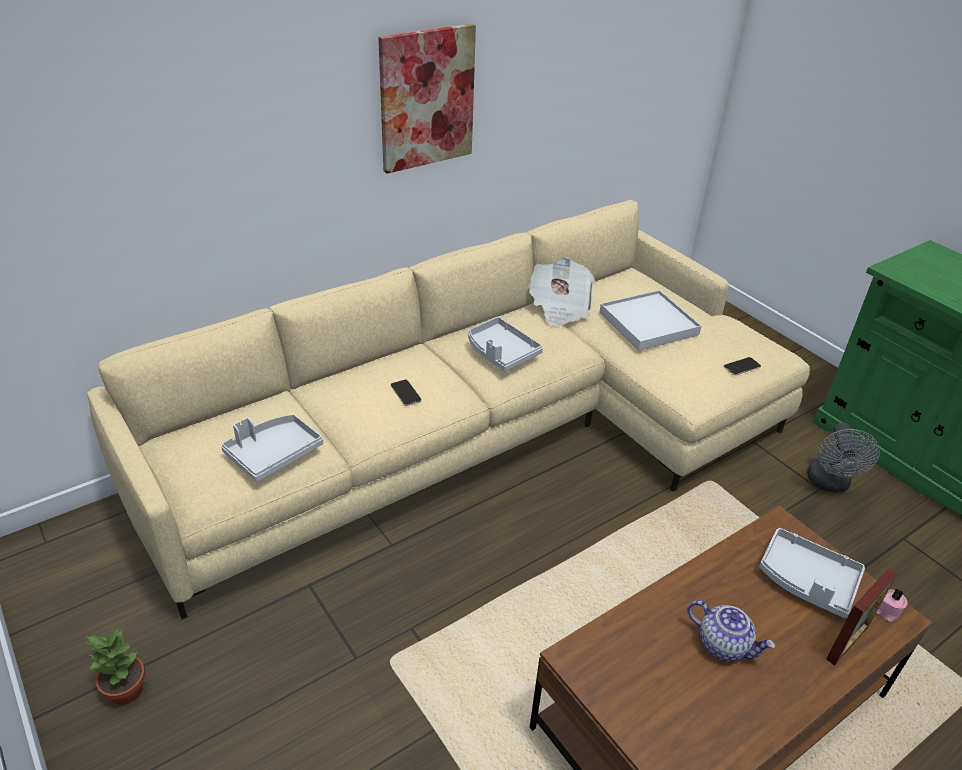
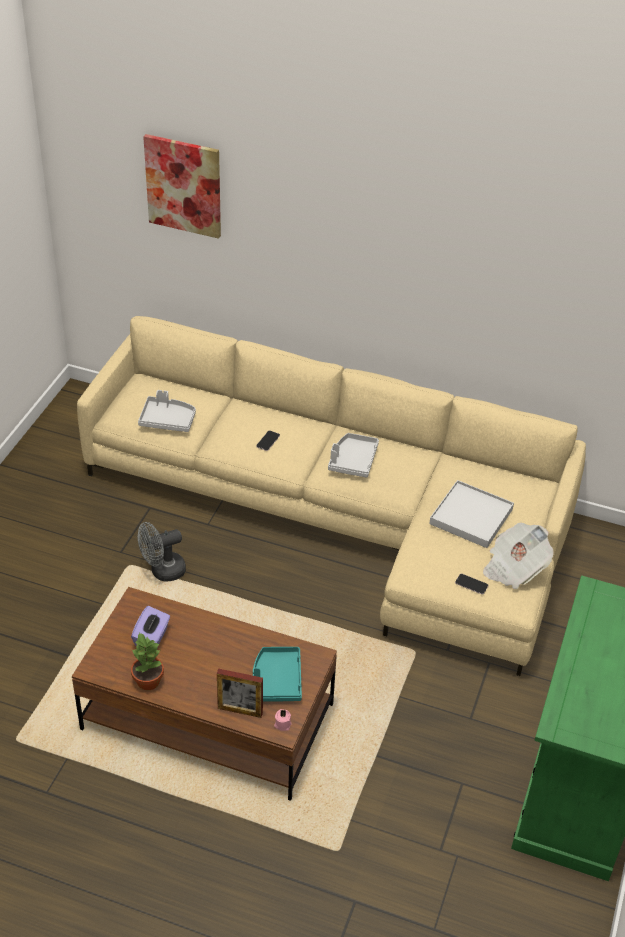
camera: 55 degrees right, 5 degrees up
(125, 690) = (36, 483): potted plant -> potted plant (147, 680)
(426, 98) = (390, 263): picture -> picture (184, 185)
(559, 307) = (442, 465): newspaper -> newspaper (514, 567)
(661, 674) = (152, 637): none -> purple tissue box
(724, 644) = (193, 657): teapot -> none
(807, 581) = (276, 680): grey tray -> turquoise tray
(829, 484) = (483, 723): grey fan -> grey fan (162, 571)

